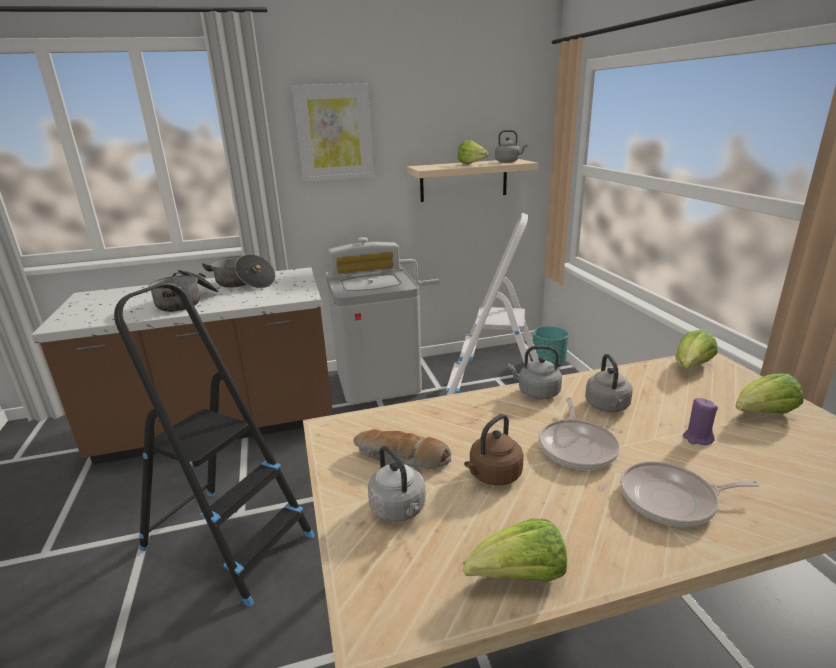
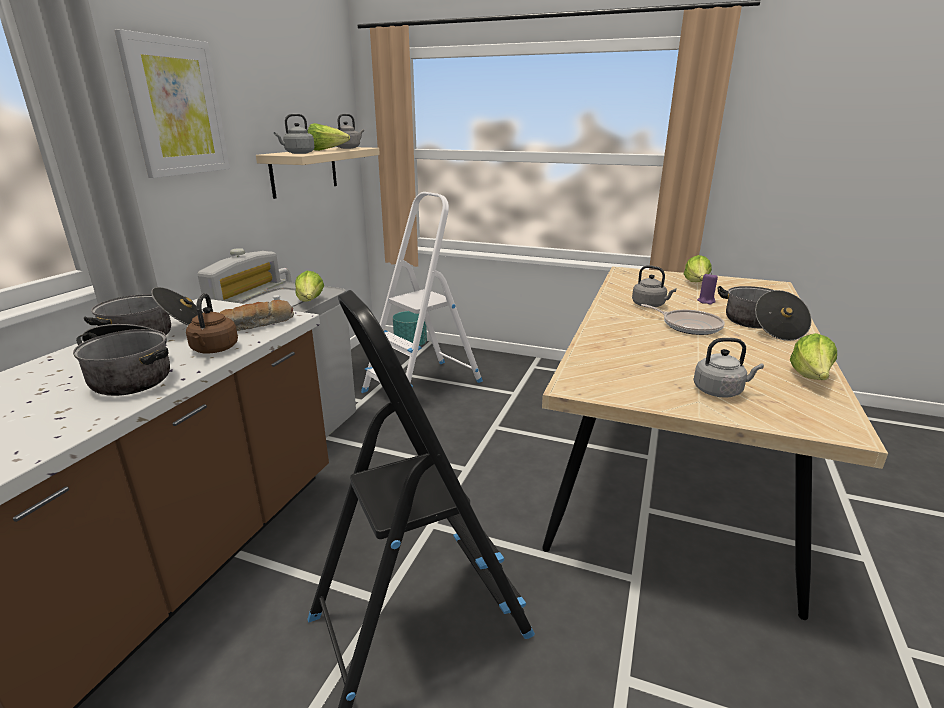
camera: 55 degrees left, 0 degrees up
(401, 458) = (652, 373): bread -> bread (255, 326)
(493, 475) = (701, 354): brown kettle -> brown kettle (214, 350)
(536, 392) = (608, 314): grey kettle -> grey kettle (298, 153)
(672, 500) = (760, 325): frying pan -> cooking pot
(691, 367) = (627, 276): lettuce -> lettuce (310, 302)

